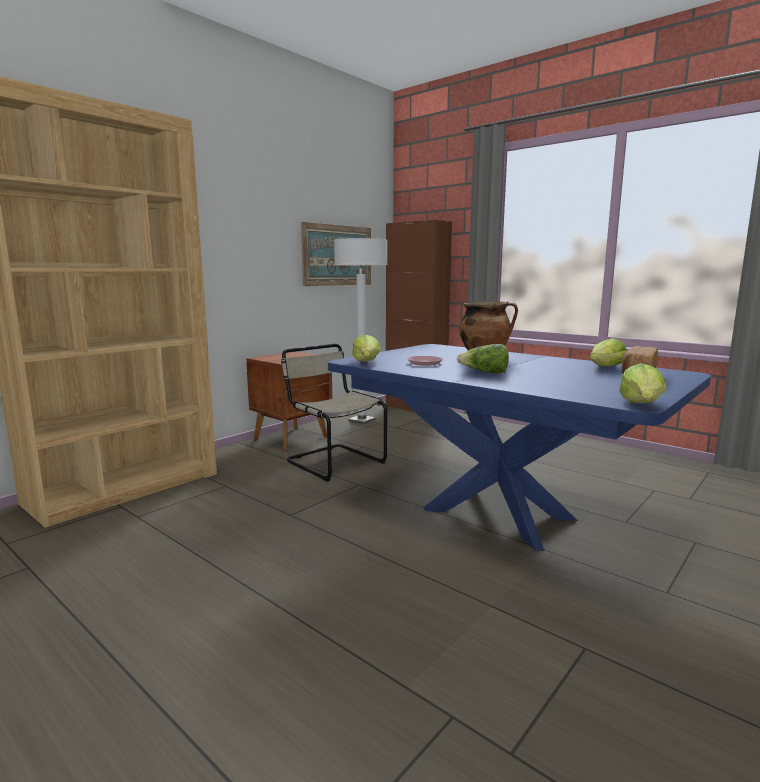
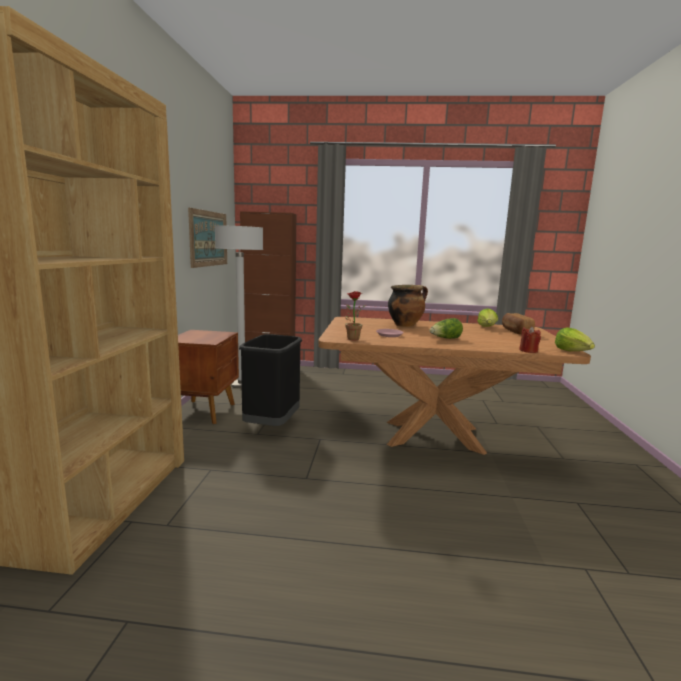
camera: 35 degrees left, 0 degrees up
(333, 461) = (272, 425): beige chair -> black trash can
(367, 362) = (351, 338): lettuce -> potted plant
(498, 513) = (432, 436): blue dining table -> brown dining table
(563, 395) = (528, 351): none -> red candle

